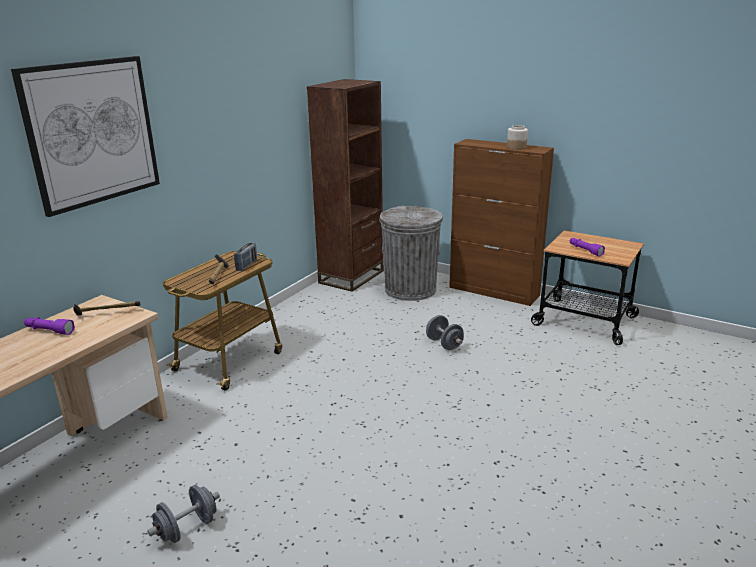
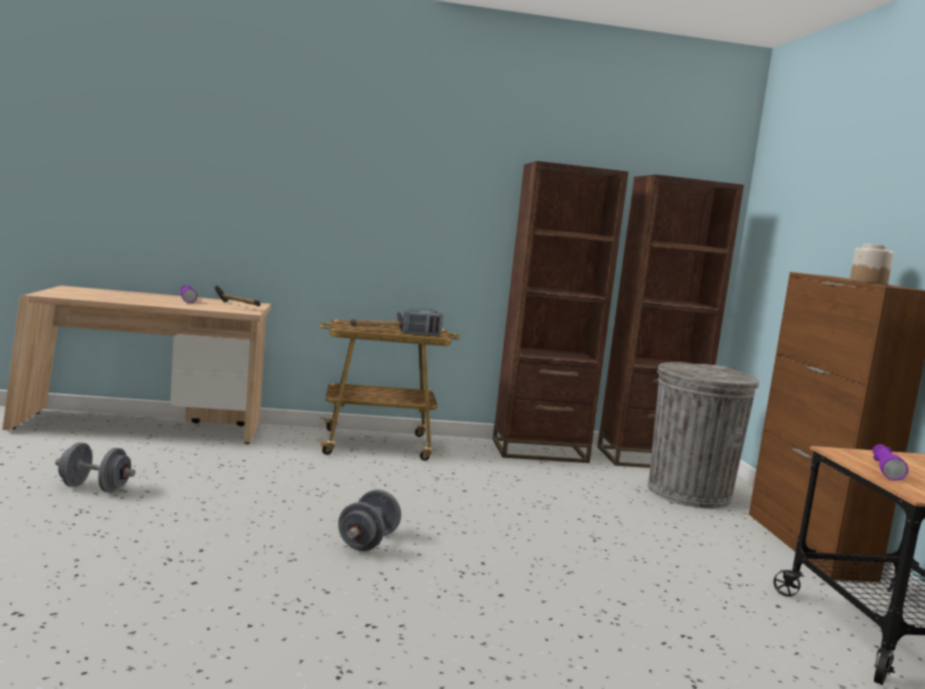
camera: 50 degrees right, 15 degrees down
(92, 133) = (310, 145): picture -> none
(304, 305) = (539, 451): none -> brown bookcase
(444, 344) = (599, 538): grey dumbbell -> grey dumbbell (368, 542)

